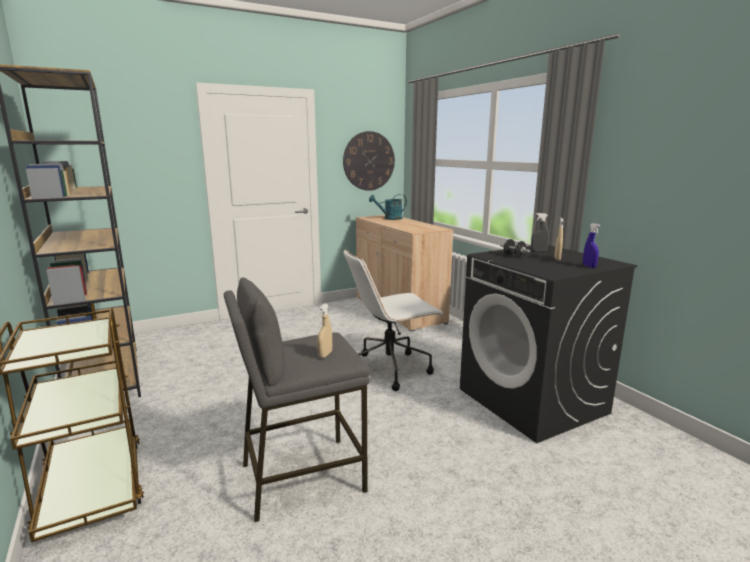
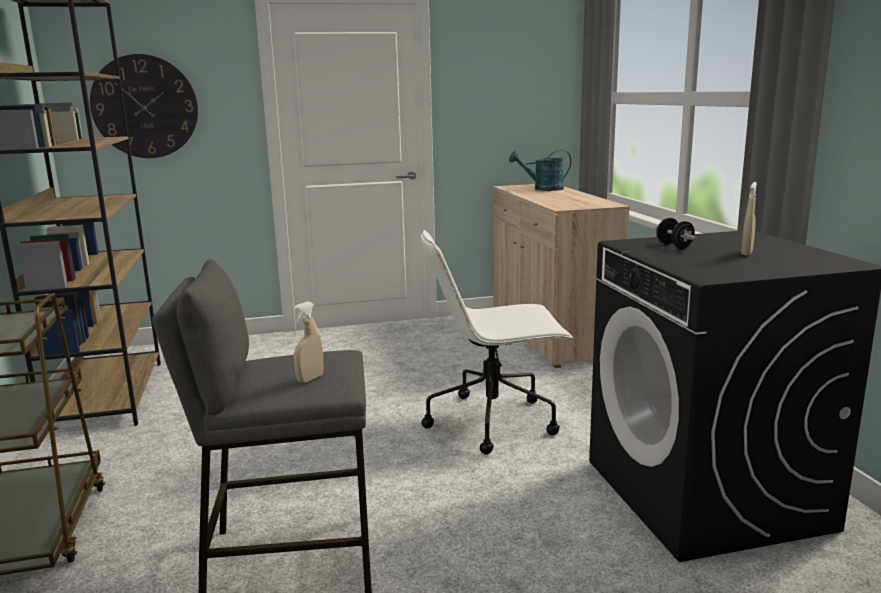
camera: 15 degrees right, 0 degrees up
(369, 161) = (516, 99): wall clock -> wall clock (145, 107)
(538, 250) = (728, 240): grey spray bottle -> none
(589, 266) = (791, 266): blue spray bottle -> none

